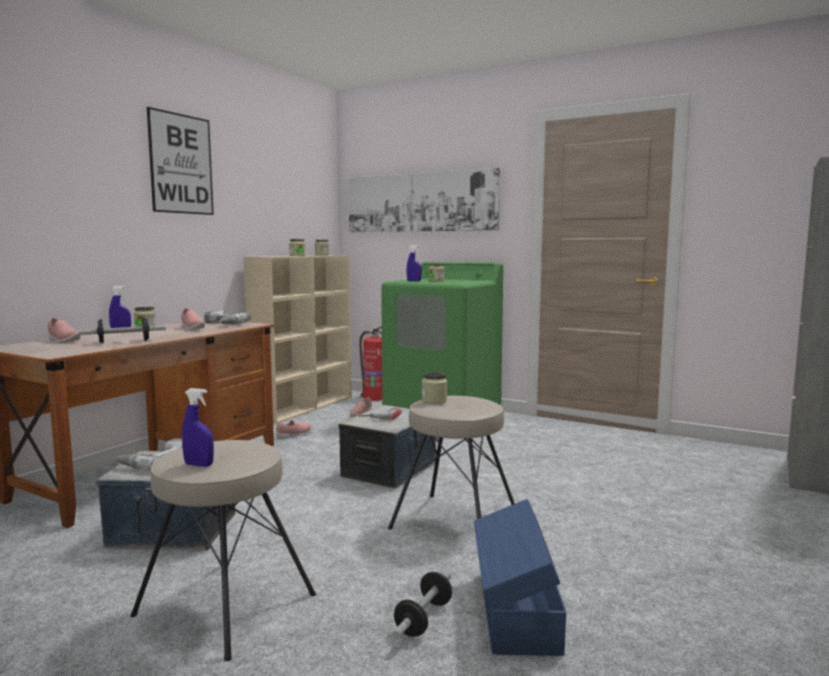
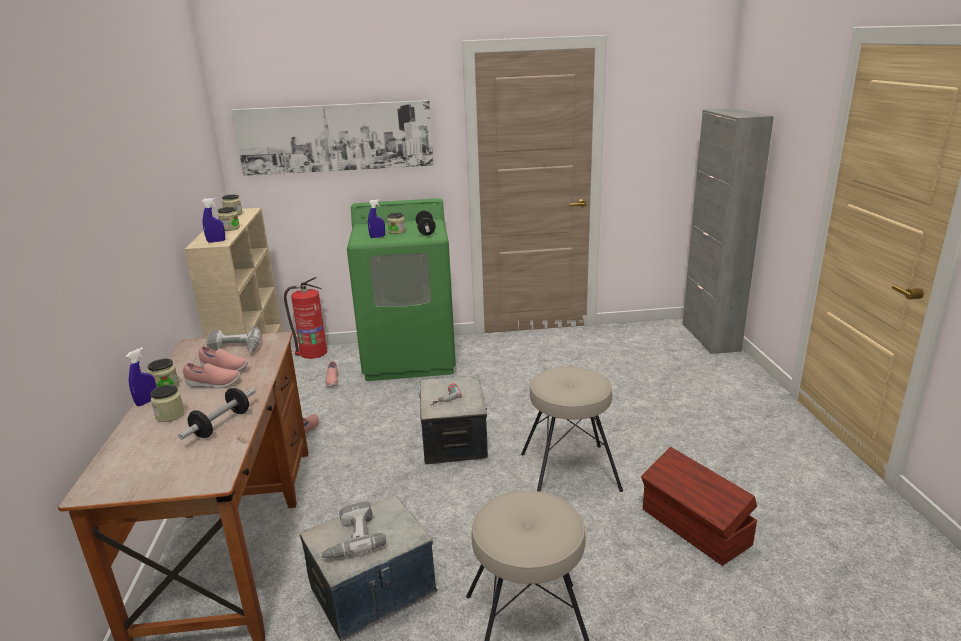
camera: 35 degrees left, 15 degrees up
(63, 341) = (137, 450): pink shoe -> pink shoe (213, 384)
(181, 164) = (122, 158): picture -> none
(199, 465) = (541, 540): blue spray bottle -> blue spray bottle (216, 241)
(423, 619) = (658, 563): dumbbell -> dumbbell (426, 231)
(434, 400) = (550, 384): jar -> jar (170, 415)
(515, 611) = (695, 528): blue storage box -> brown storage box

